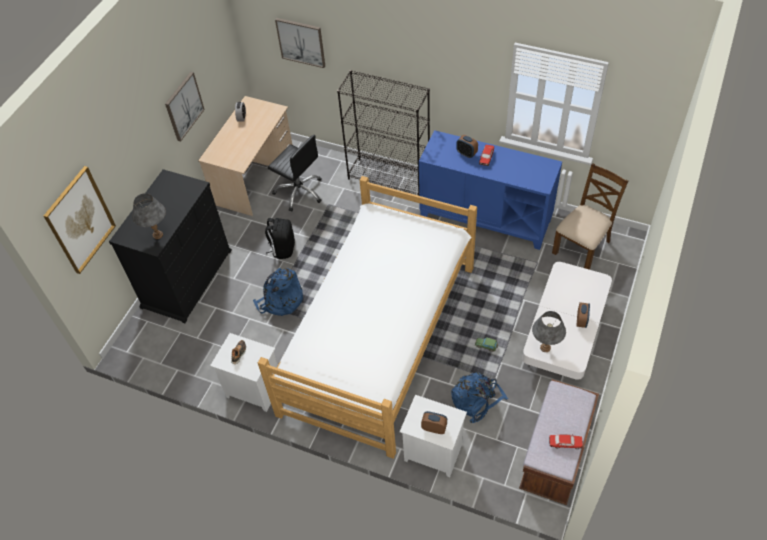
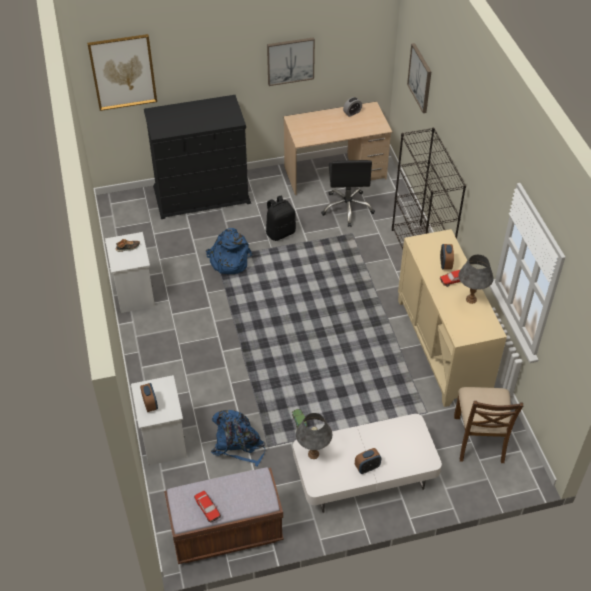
camera: 50 degrees right, 5 degrees down
(157, 235) = (170, 128): grey table lamp -> grey table lamp (471, 299)
(378, 338) = (245, 343): bed -> none
(486, 217) = (443, 347): blue cabinet -> beige cabinet
(582, 247) = (479, 439): brown chair -> brown chair turned 90 degrees clockwise

